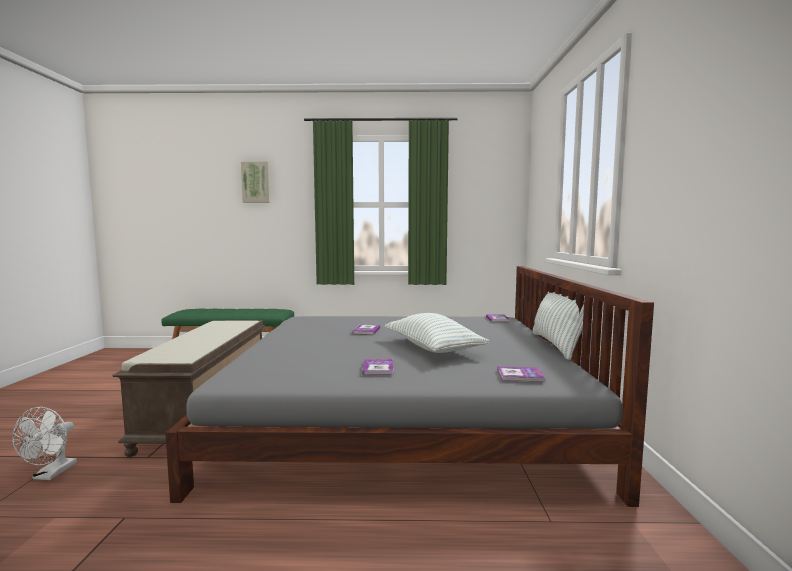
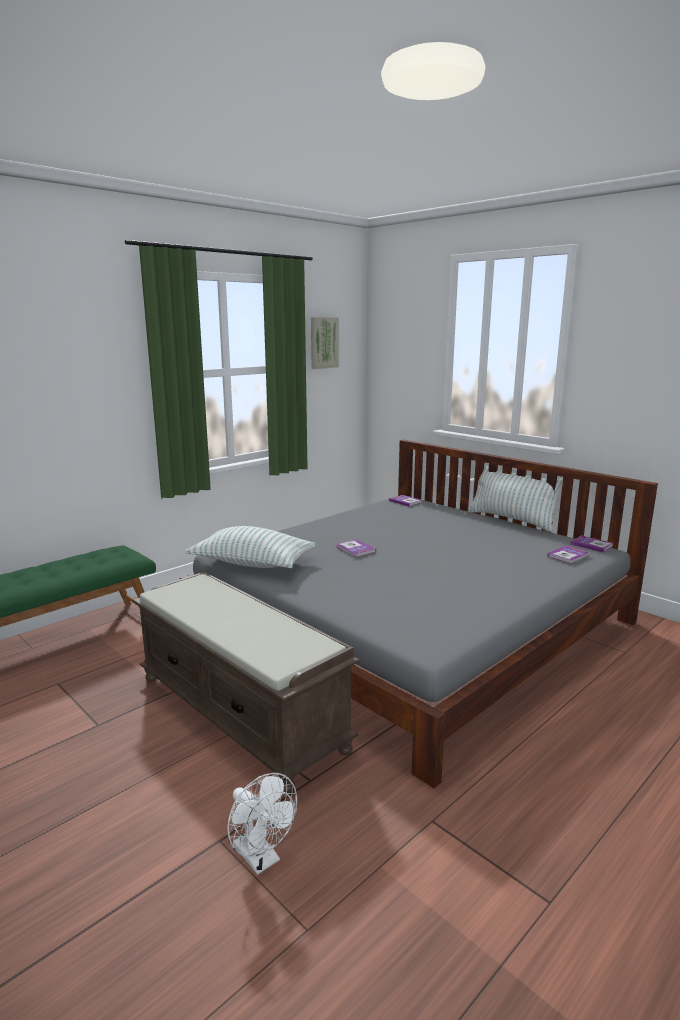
camera: 45 degrees left, 10 degrees up
(256, 182) = (40, 345): picture -> picture (323, 342)
(378, 368) = (485, 584): book -> book (591, 545)
(432, 348) = (457, 551): pillow -> pillow (252, 564)

